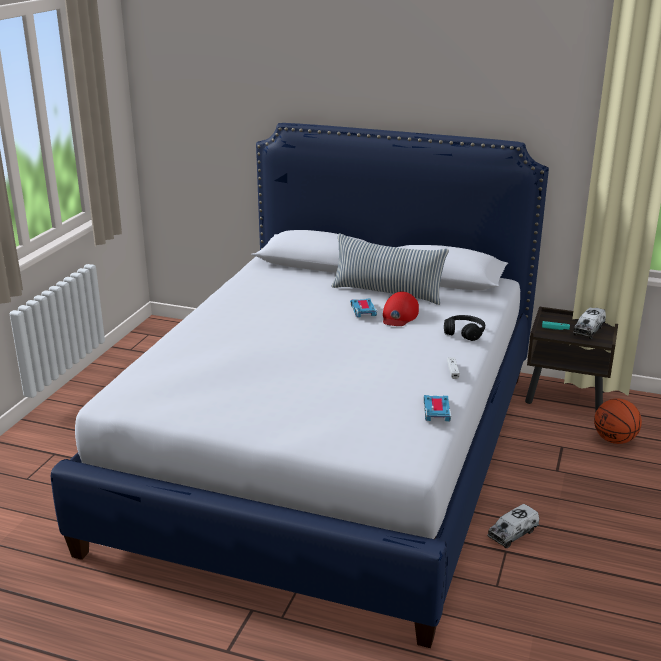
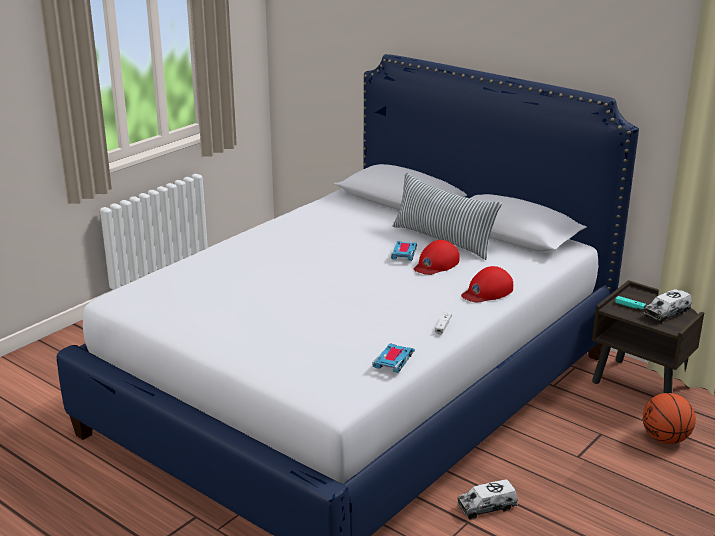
camera: 20 degrees right, 0 degrees up
(464, 333) = (487, 291): black headphones -> red cap

